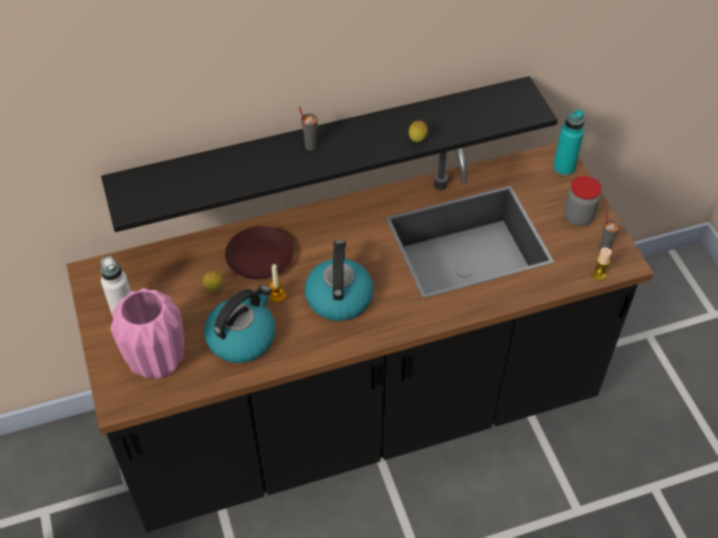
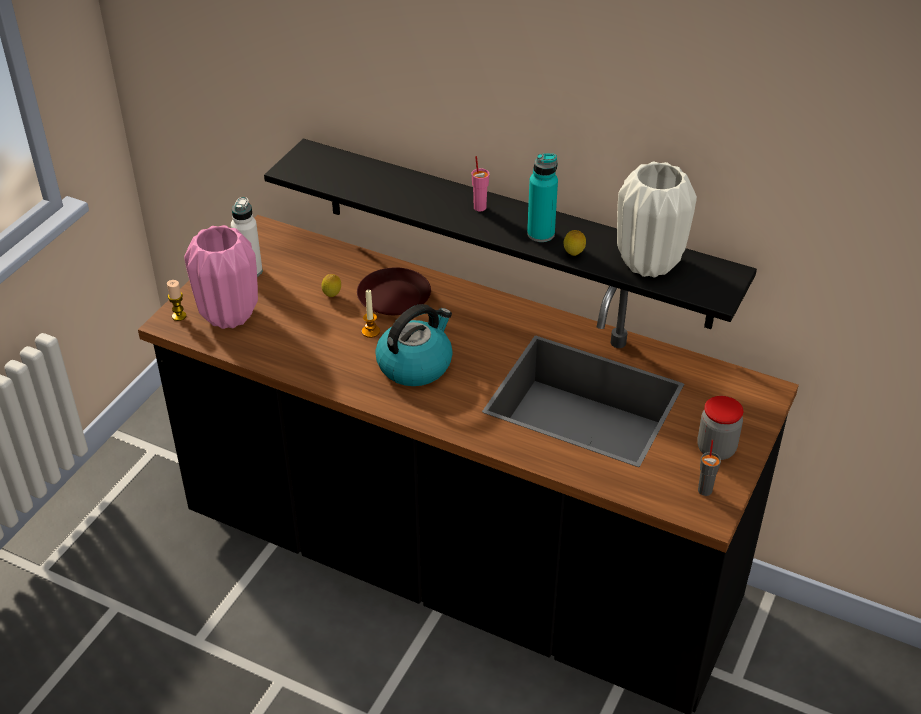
camera: 45 degrees right, 10 degrees down
(242, 337) = (306, 341): kettle -> none
(310, 146) = (480, 207): grey cup -> pink cup
(469, 115) = (649, 263): none -> white vase
(563, 168) = (759, 403): turquoise bottle -> turquoise bottle (540, 234)
(598, 275) = (667, 506): candle -> candle (179, 316)

